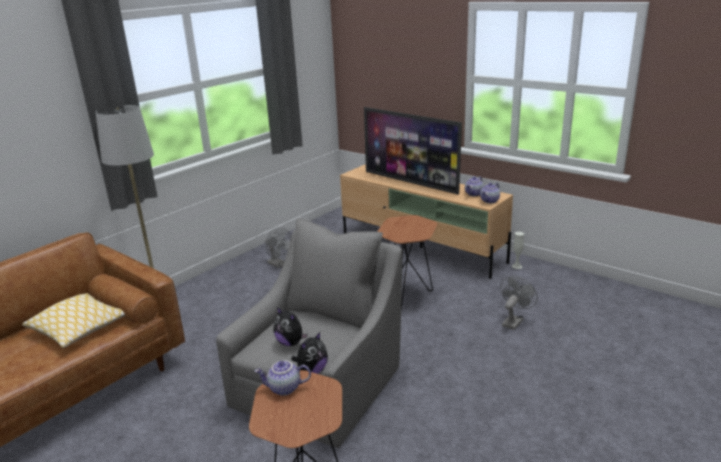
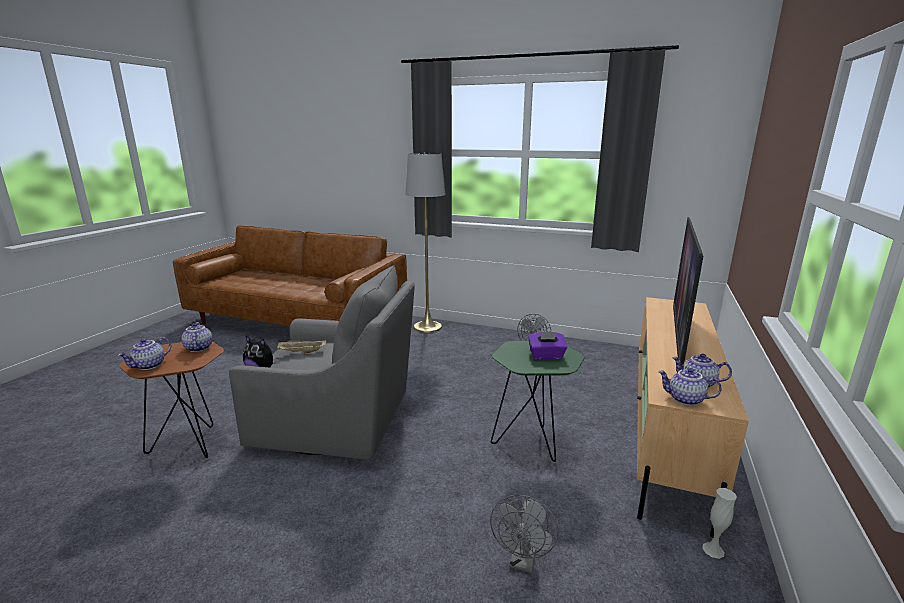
camera: 70 degrees right, 5 degrees down
(79, 328) = (324, 288): pillow -> none
(291, 343) = (301, 352): plush toy -> beige tray
(315, 419) = (149, 366): none -> teapot
(408, 294) = (532, 443): brown side table -> green side table
(409, 225) = (546, 355): none -> purple tissue box
(514, 321) = (523, 561): grey fan -> grey fan turned 90 degrees clockwise

